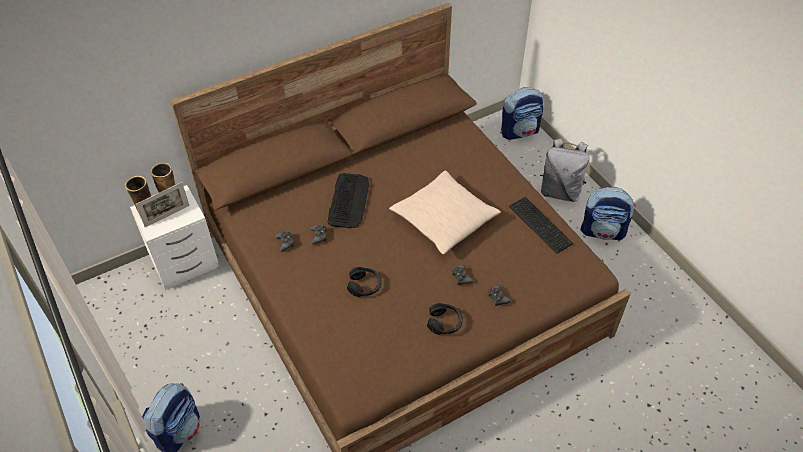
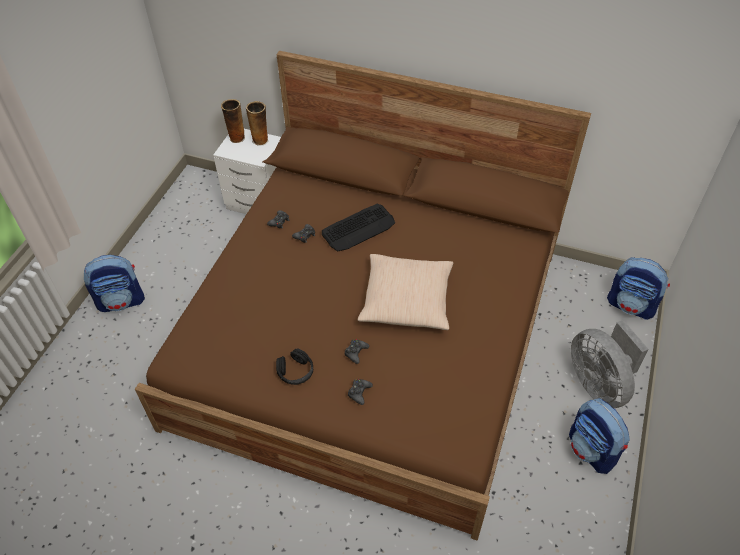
camera: 50 degrees right, 0 degrees up
(167, 216) = (245, 148): picture frame -> none
(365, 285) = (282, 295): black headphones -> none
(541, 223) = (478, 371): keyboard -> none
(560, 191) = (599, 383): grey backpack -> grey fan

